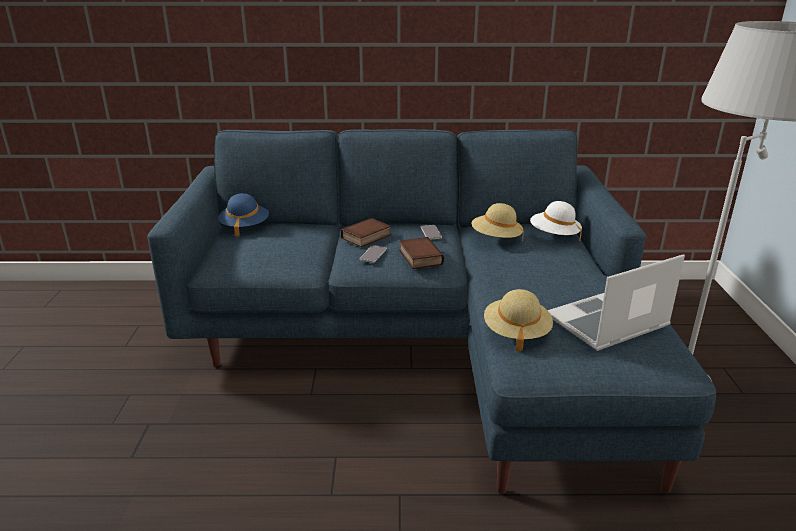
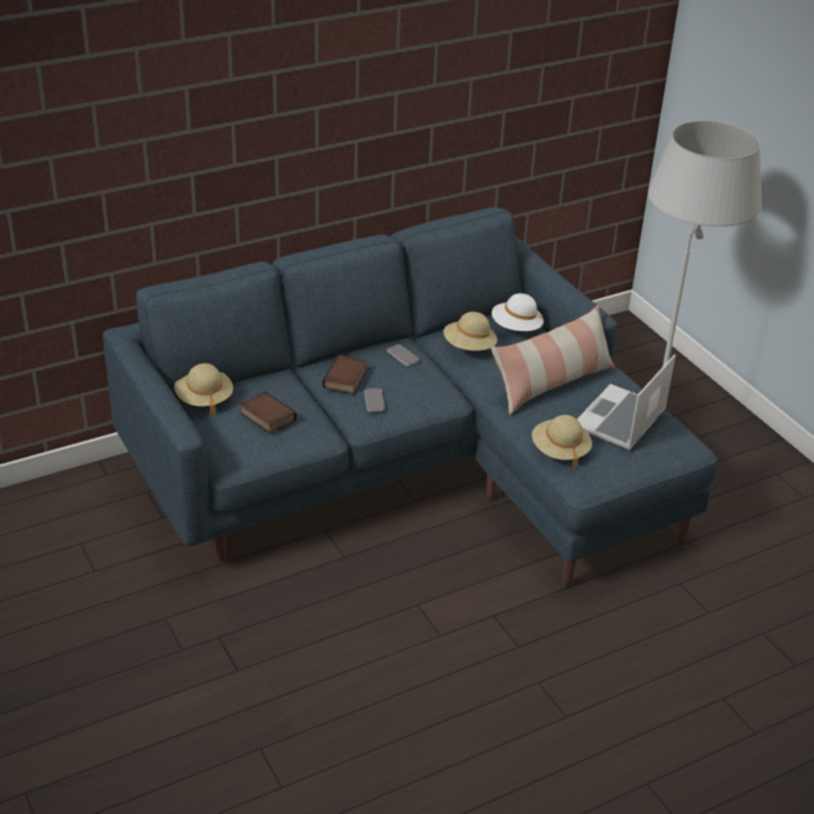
camera: 30 degrees left, 10 degrees up
(245, 226) = (204, 399): blue hat -> beige hat
(419, 257) = (419, 392): book -> book (266, 417)
(555, 278) = (552, 383): none -> pillow

